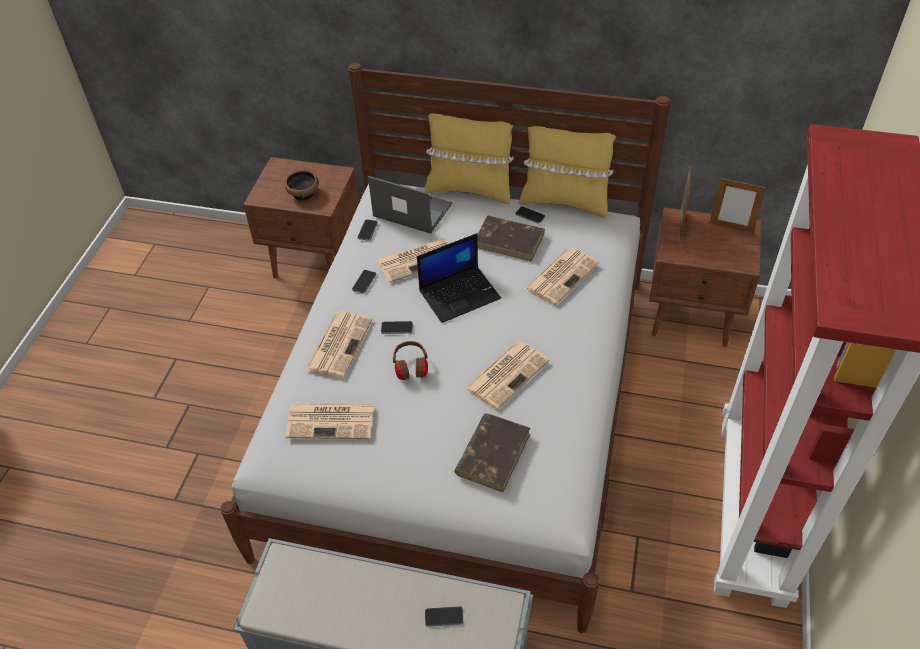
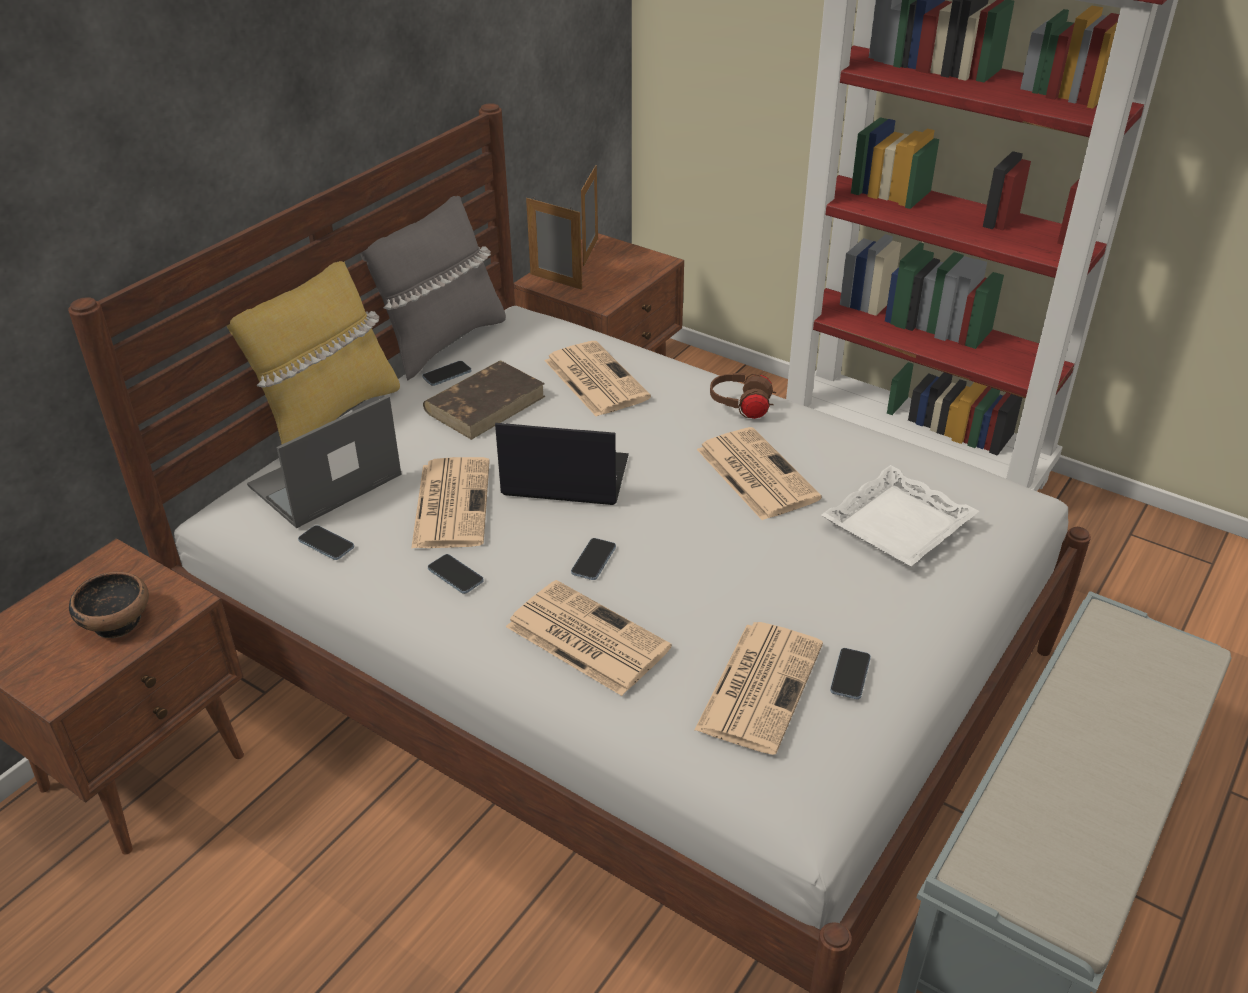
camera: 70 degrees left, 10 degrees down
(411, 368) = (691, 565): brown headphones -> brown headphones (741, 408)
(444, 617) = (1121, 686): phone -> phone (850, 675)
(460, 294) = (563, 477): laptop -> laptop turned 75 degrees counterclockwise
(493, 453) = (897, 524): brown book -> white tray
(564, 202) = (441, 342): yellow pillow -> grey pillow
(731, 227) = (590, 252): picture frame -> picture frame turned 150 degrees clockwise

